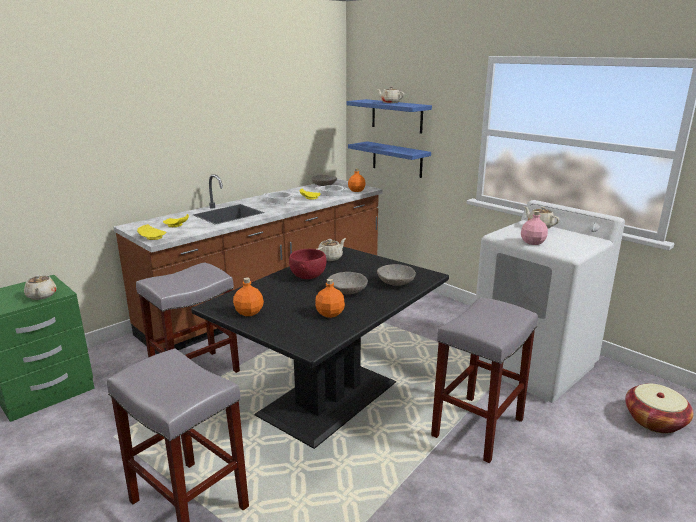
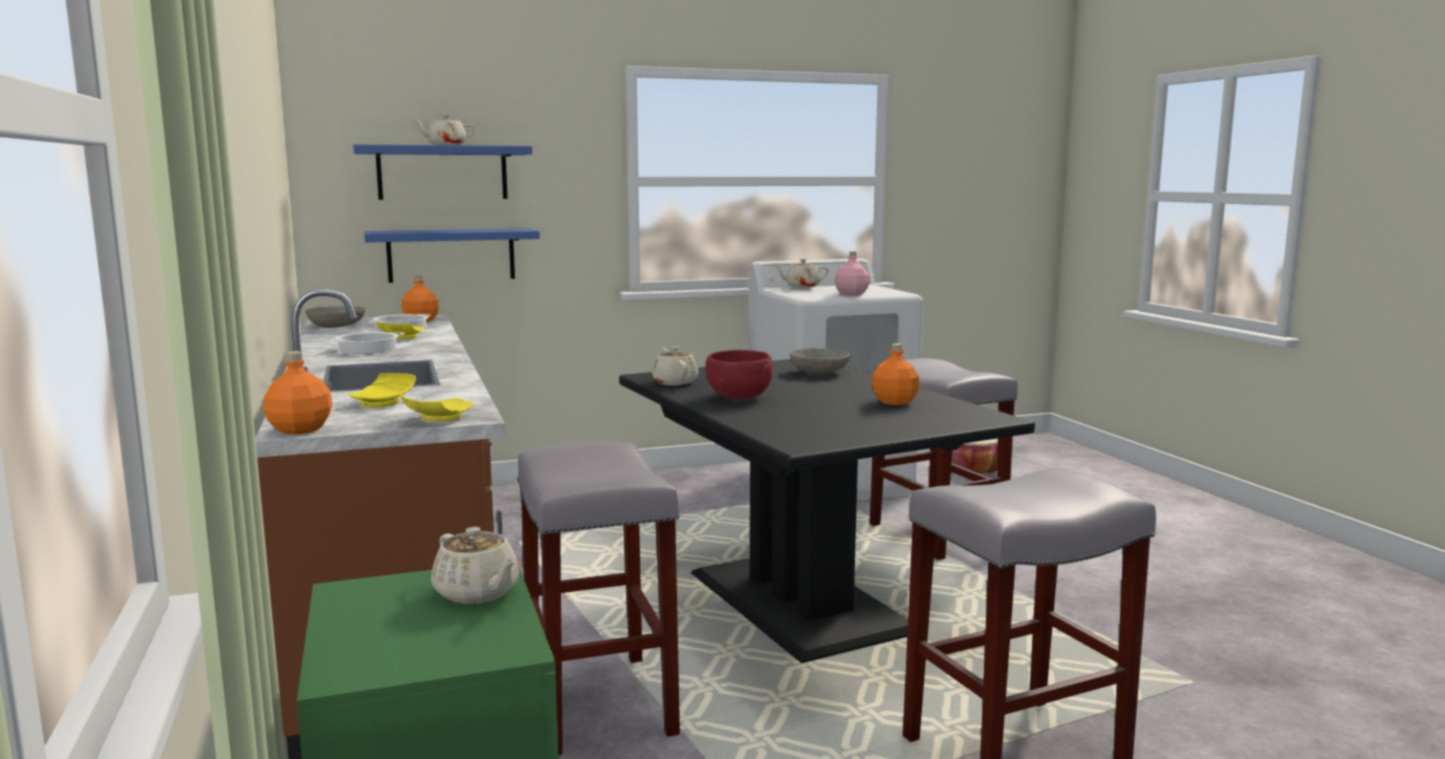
camera: 65 degrees left, 10 degrees down
(41, 296) = (477, 593): beige teapot -> beige teapot turned 45 degrees clockwise
(248, 312) = (851, 431): orange bottle -> orange bottle (300, 430)
(347, 291) = (823, 389): grey bowl -> none

